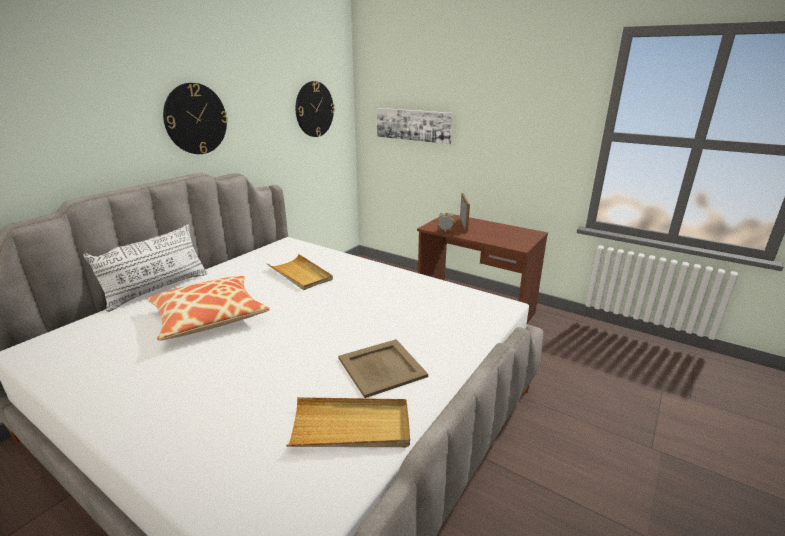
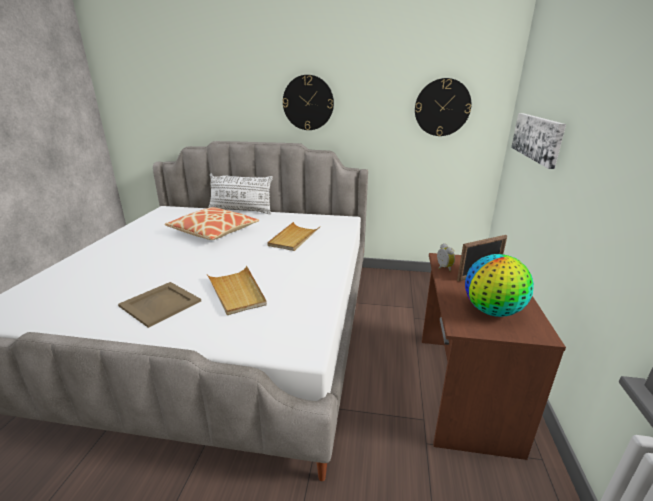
camera: 65 degrees right, 0 degrees up
(351, 427) = (84, 309): beige tray -> beige tray (236, 292)
(507, 235) = (492, 311): none -> globe

